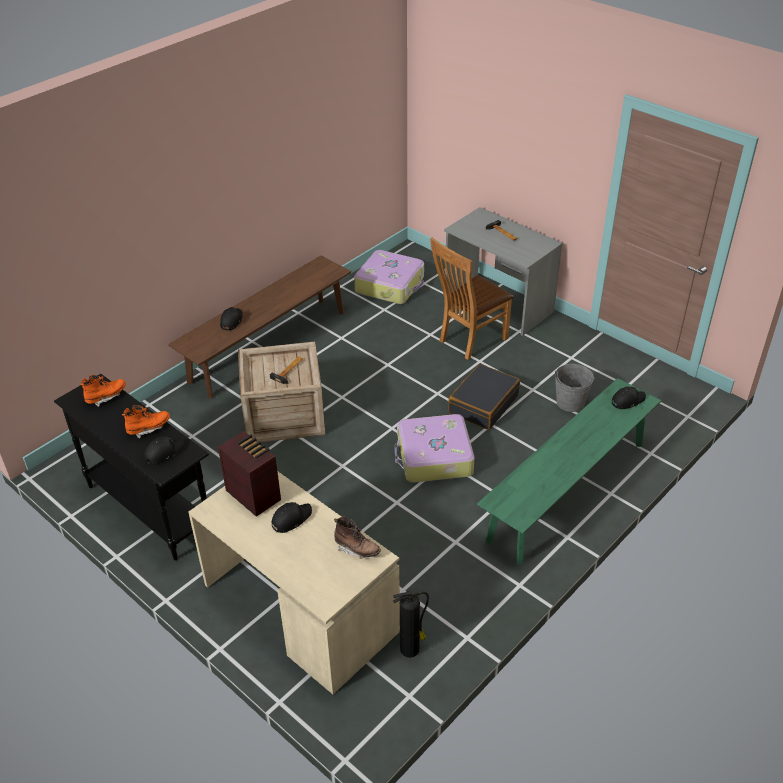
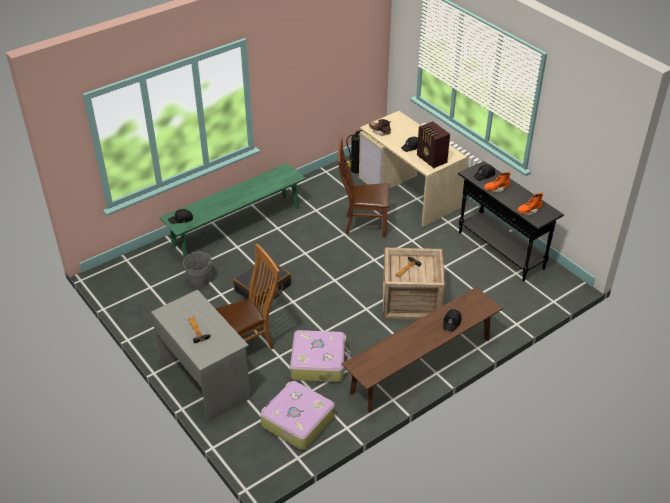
camera: 170 degrees left, 0 degrees up
(370, 524) = (363, 225): none -> brown chair
(434, 457) = (312, 256): suitcase -> suitcase (319, 362)

